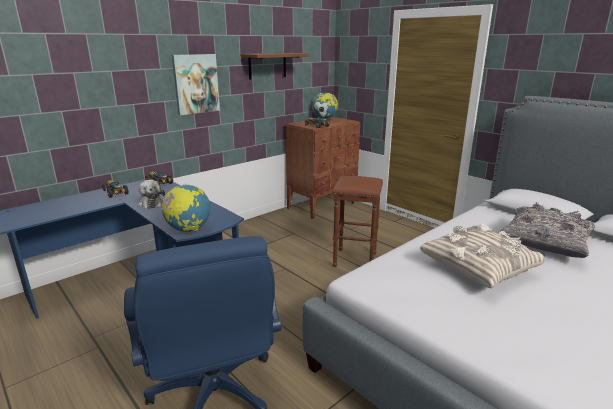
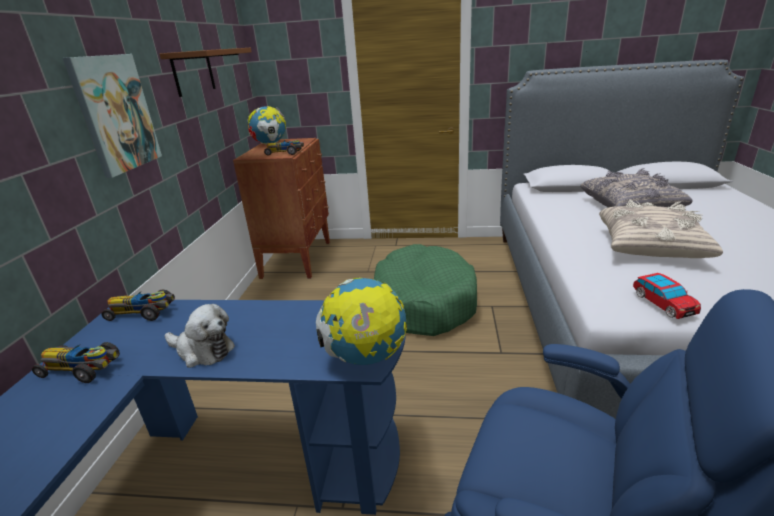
camera: 40 degrees left, 5 degrees up
(355, 260) = (424, 301): brown stool -> green dog bed
(394, 293) = (663, 303): none -> toy car

